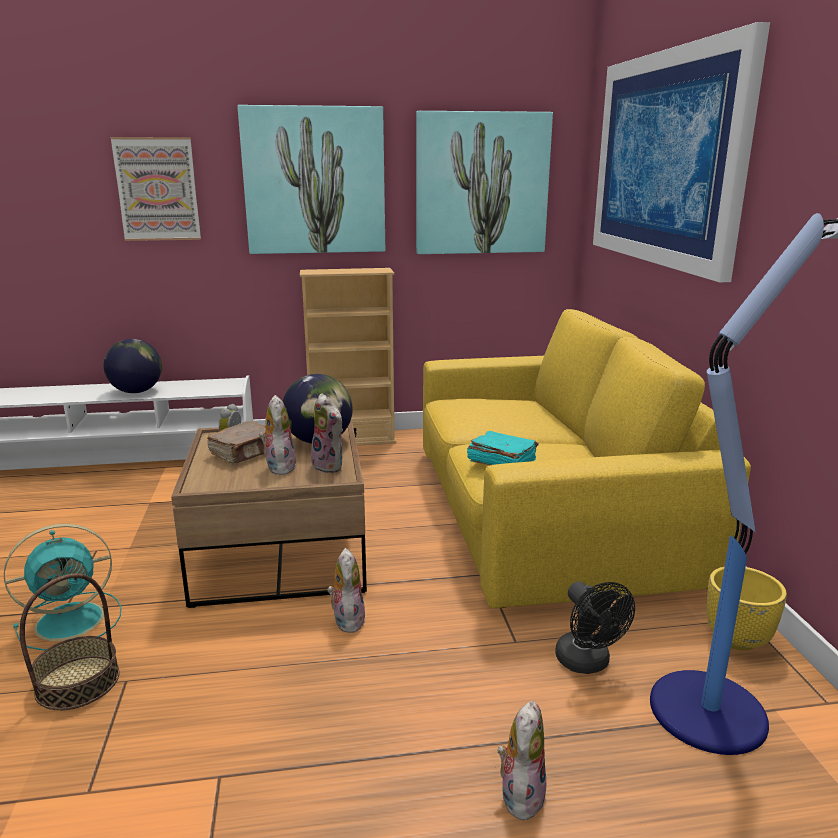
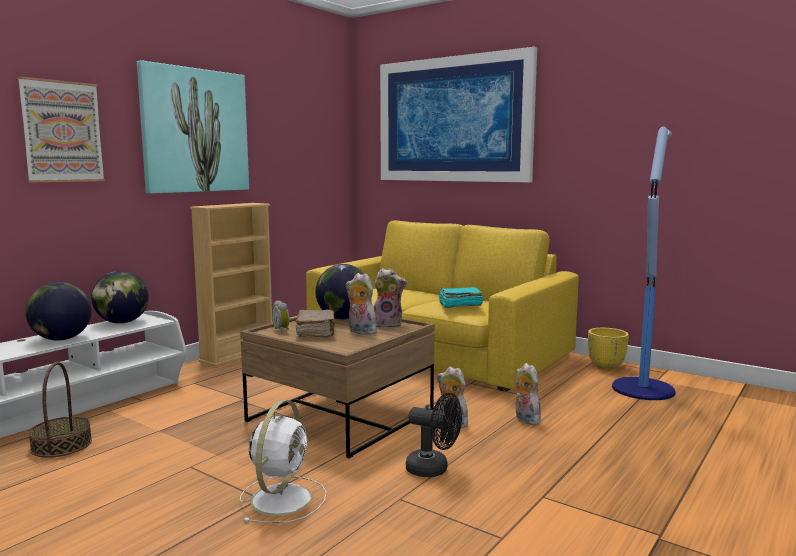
camera: 45 degrees left, 10 degrees down
(73, 620) = (283, 498): turquoise fan -> white fan
(77, 682) = (372, 515): basket -> basket (61, 445)
(208, 384) = (122, 322): none -> globe
(481, 184) = (300, 139): picture -> none
(520, 793) = (648, 437): plush toy -> plush toy (525, 419)
(587, 663) = (580, 393): black fan -> black fan (433, 469)

